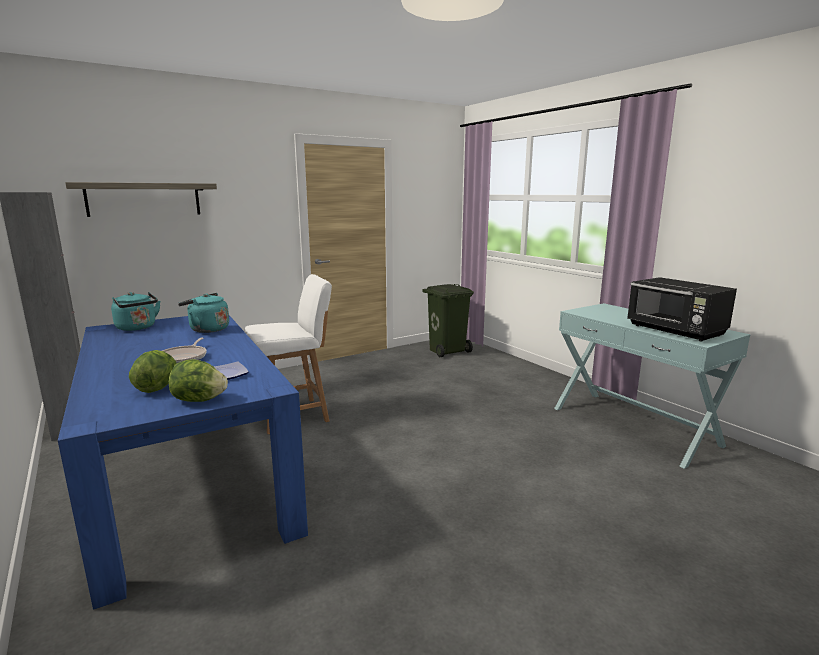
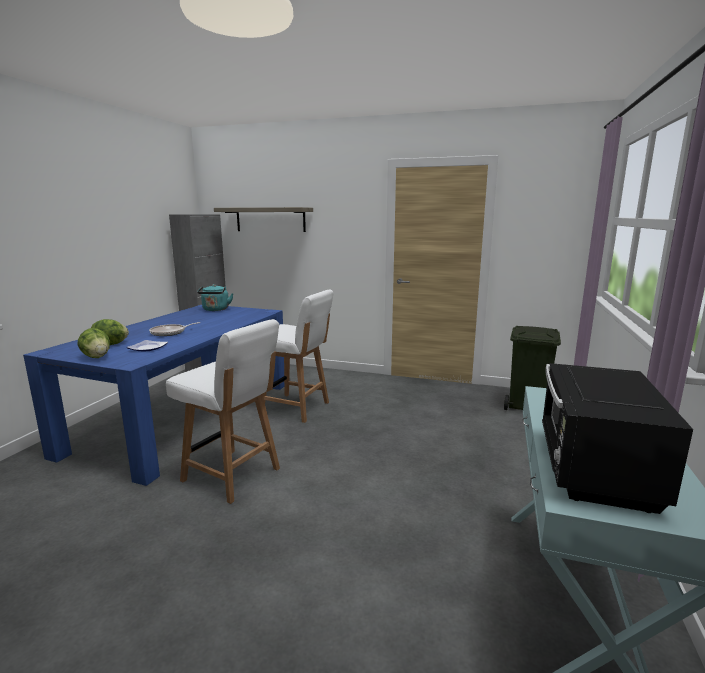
camera: 50 degrees right, 0 degrees up
(207, 329) = (234, 319): turquoise kettle -> none
(365, 482) = (233, 475): none -> white chair

